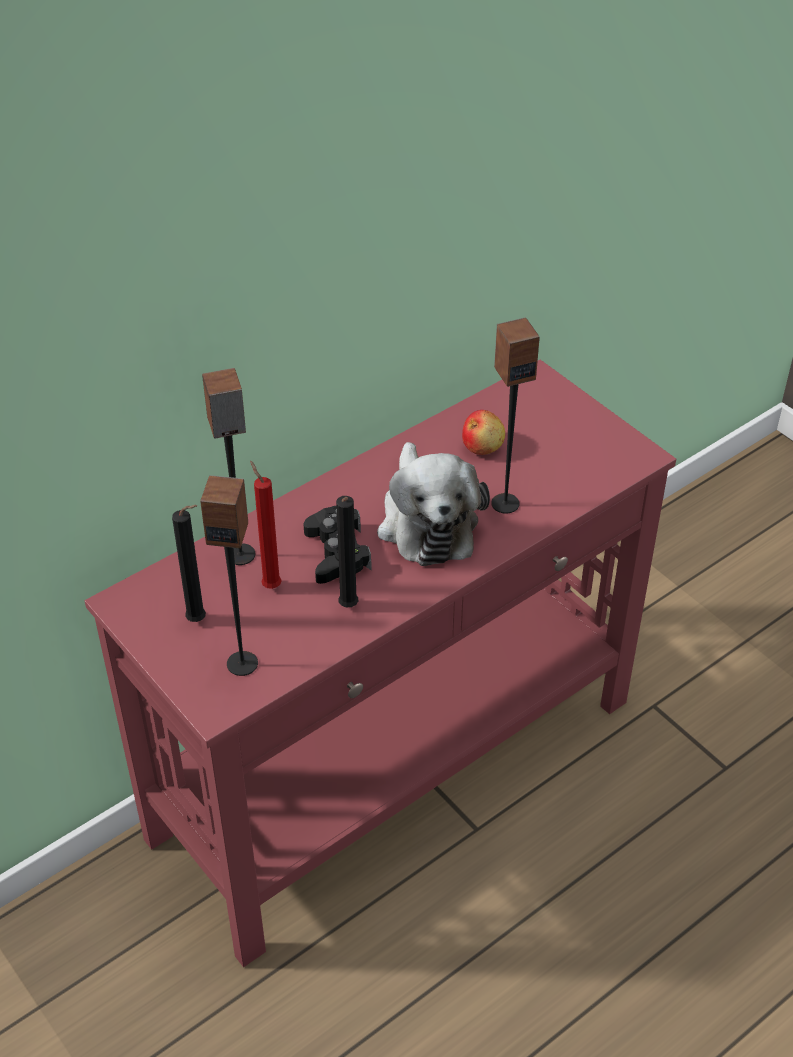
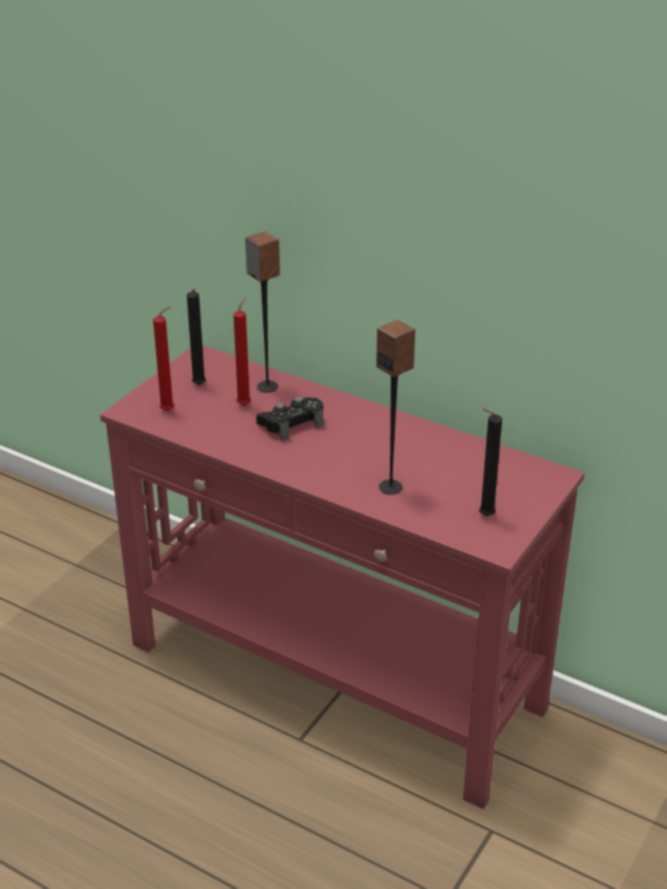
camera: 70 degrees right, 10 degrees down
(242, 663) = (170, 411): speaker -> red candle
(347, 608) = (240, 440): black candle -> black candle (484, 516)
(426, 521) = (347, 455): plush toy -> none
(482, 446) = (450, 464): apple -> none

